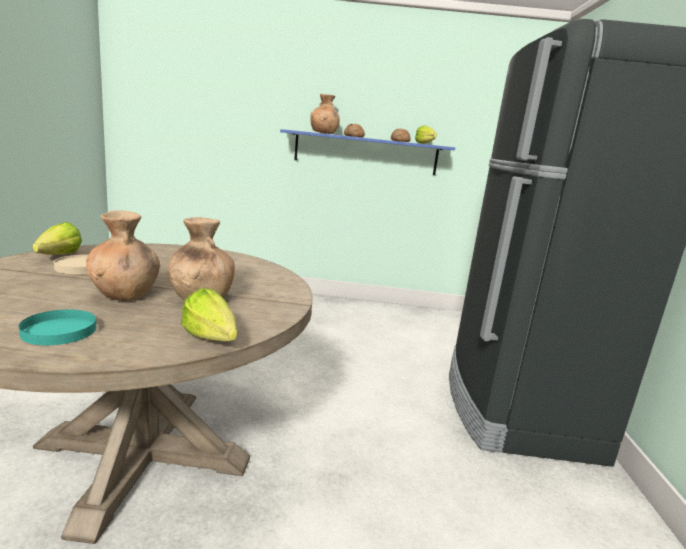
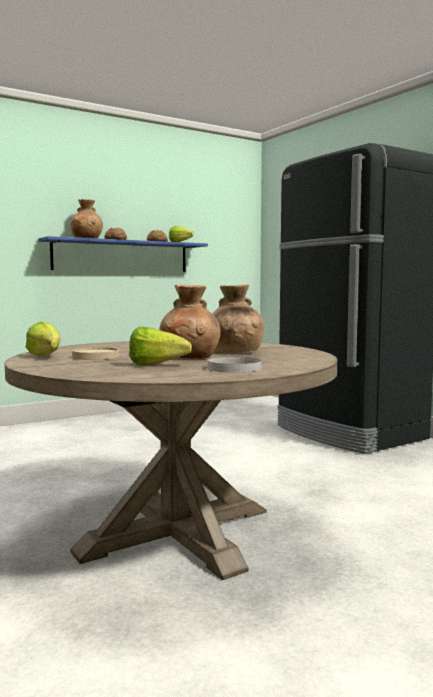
camera: 35 degrees left, 10 degrees down
(59, 331) = (234, 368): turquoise plate -> white plate
(212, 342) = (316, 358): lettuce -> lettuce (161, 365)

